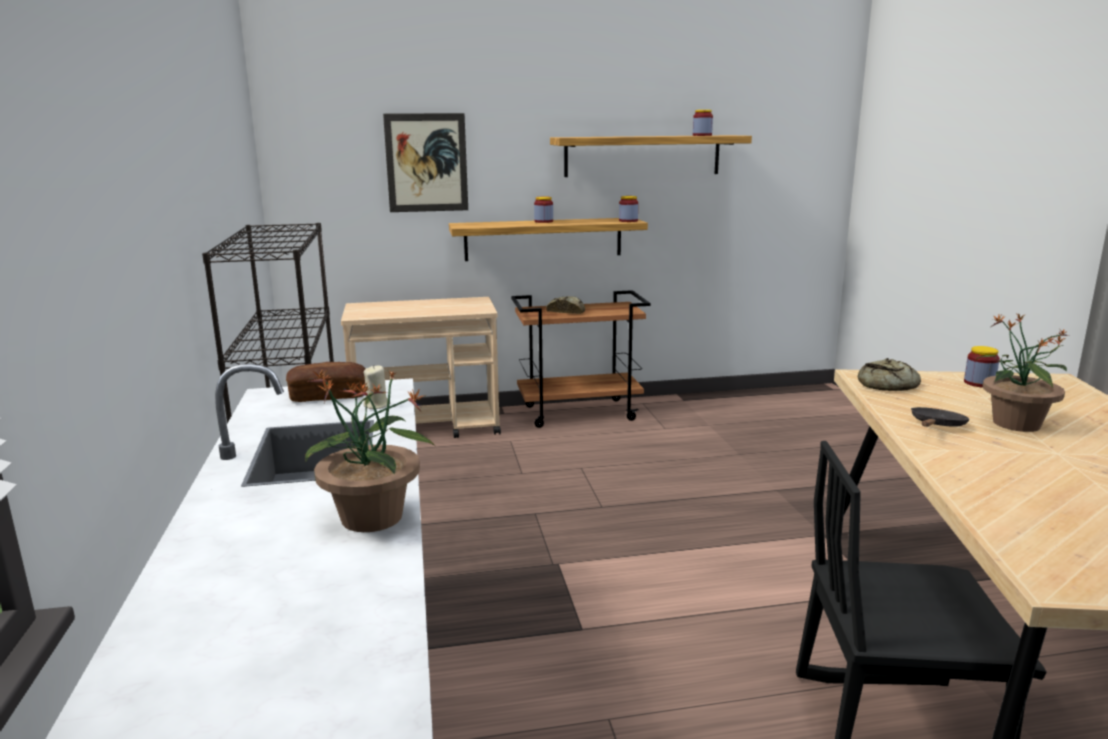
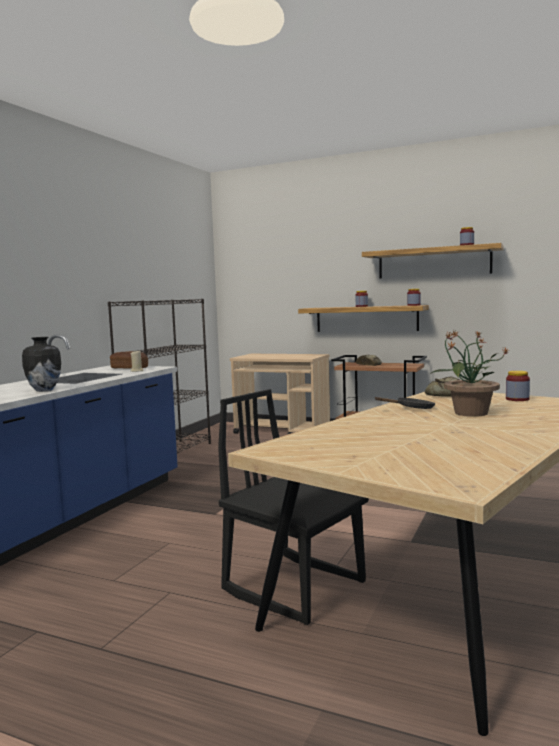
camera: 35 degrees right, 10 degrees down
(372, 518) = (44, 390): potted plant -> vase
(426, 163) = (297, 272): picture -> none

